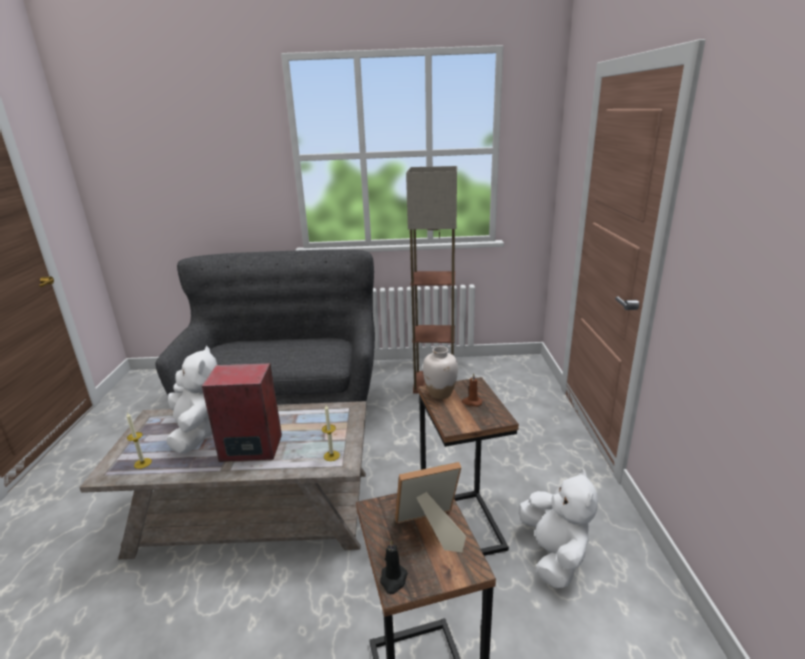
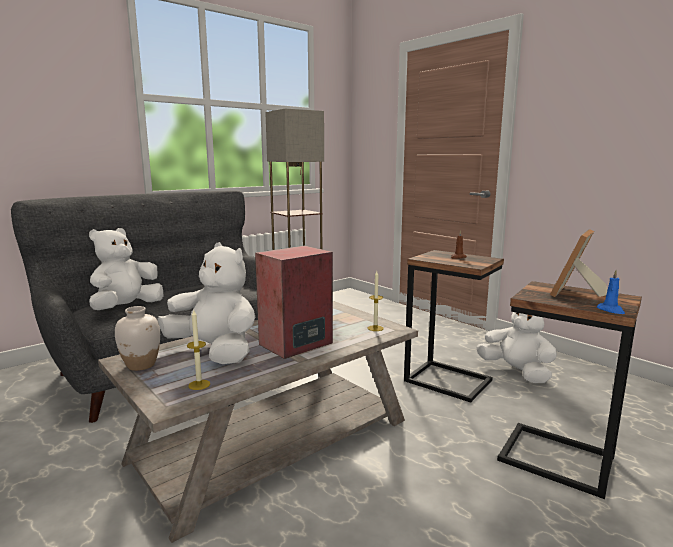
camera: 40 degrees left, 10 degrees down
(236, 355) = (126, 308): none -> white plush toy
(393, 580) = (611, 310): black candle -> blue candle
(440, 393) = (430, 258): white vase -> white vase (141, 365)

